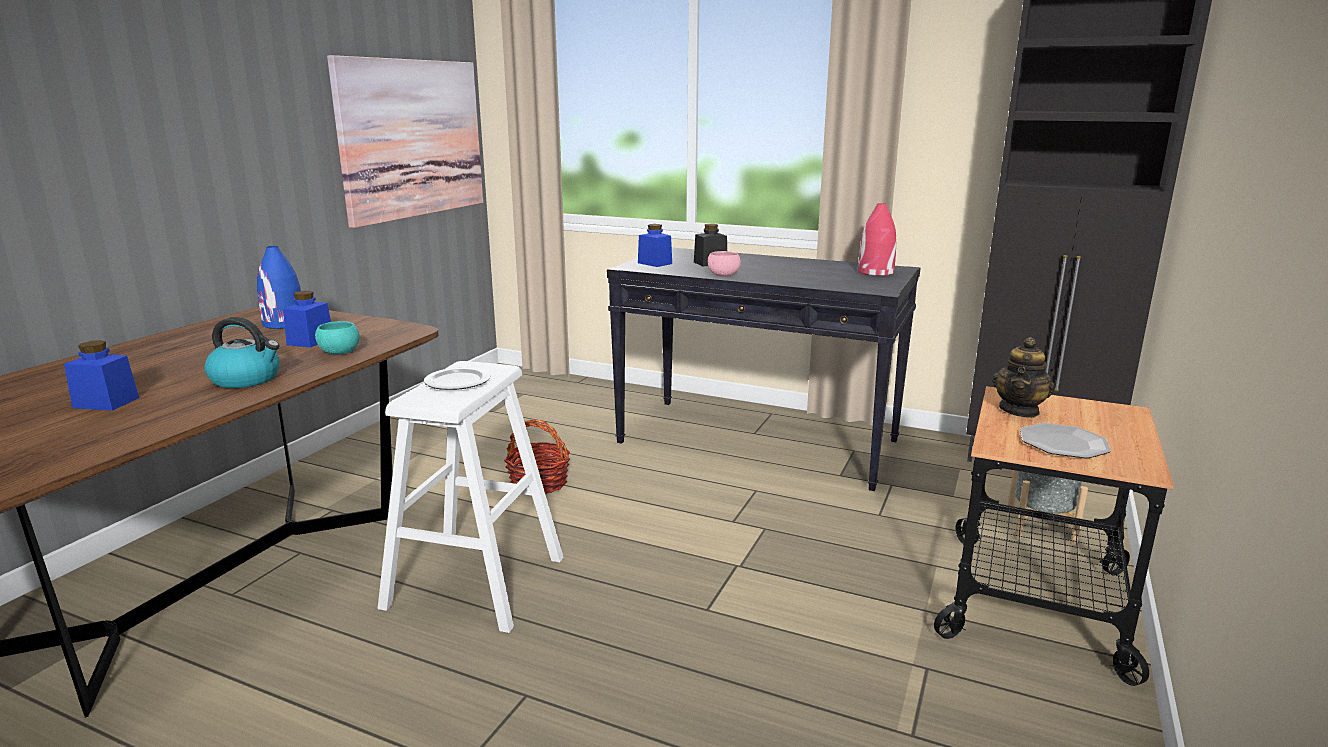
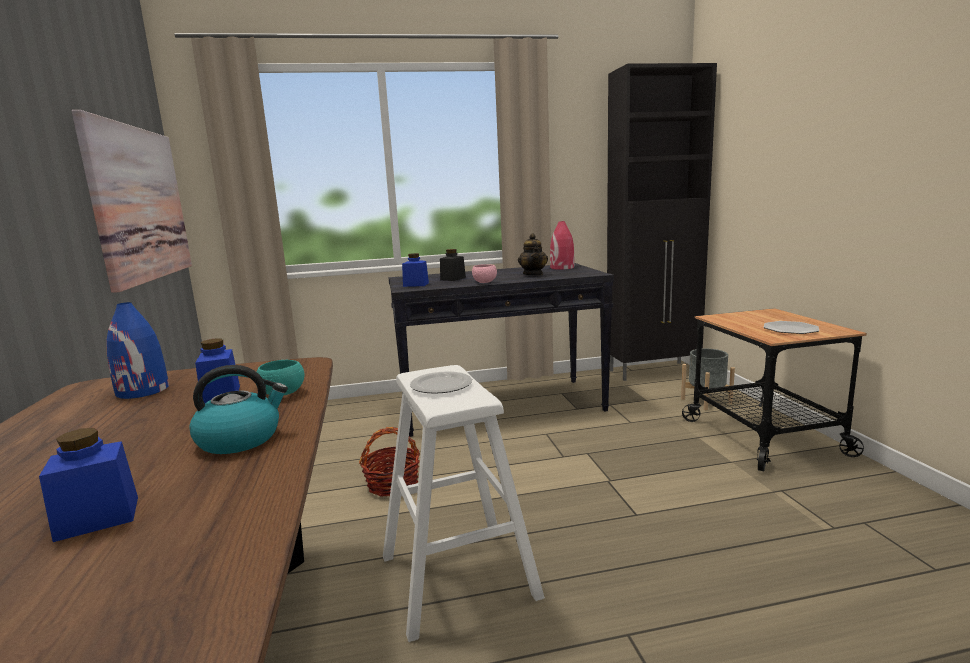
camera: 35 degrees left, 5 degrees down
(1019, 410) = (737, 321): teapot -> teapot (533, 274)

